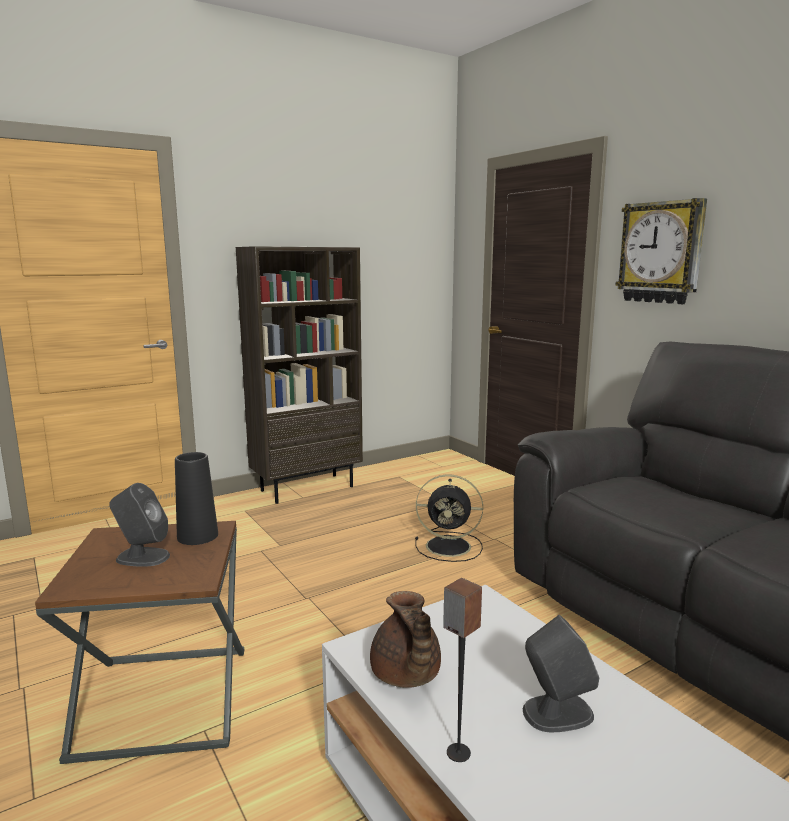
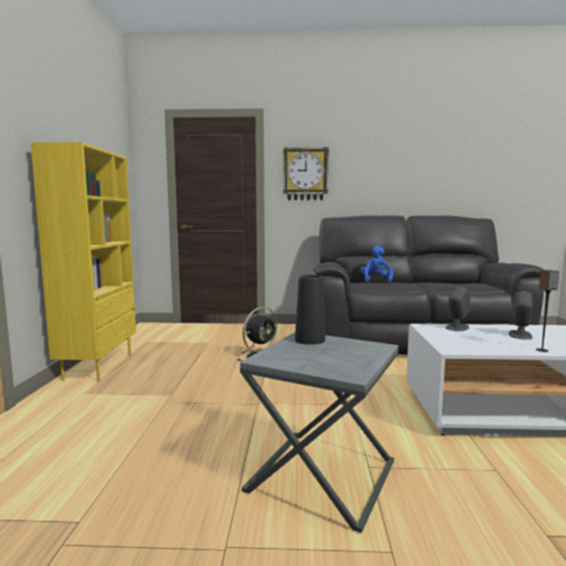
camera: 55 degrees left, 5 degrees down
(142, 557) = (326, 354): grey speaker -> grey speaker (457, 327)
(164, 701) = (322, 476): brown side table -> grey side table
(307, 488) = (98, 366): brown bookcase -> yellow bookcase
(405, 675) = (481, 347): brown teapot -> none
(664, 489) = (376, 281): none -> blue plush toy

